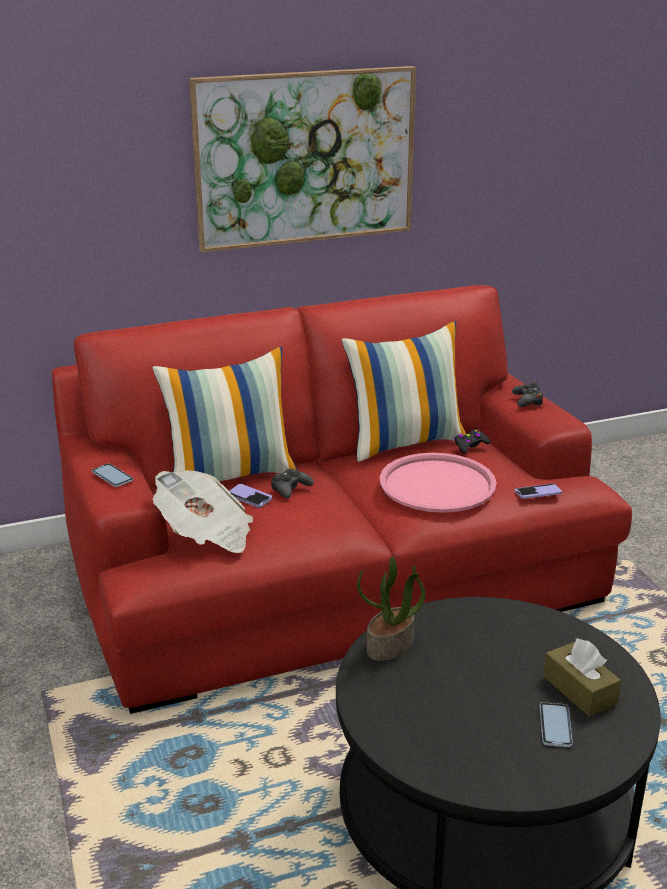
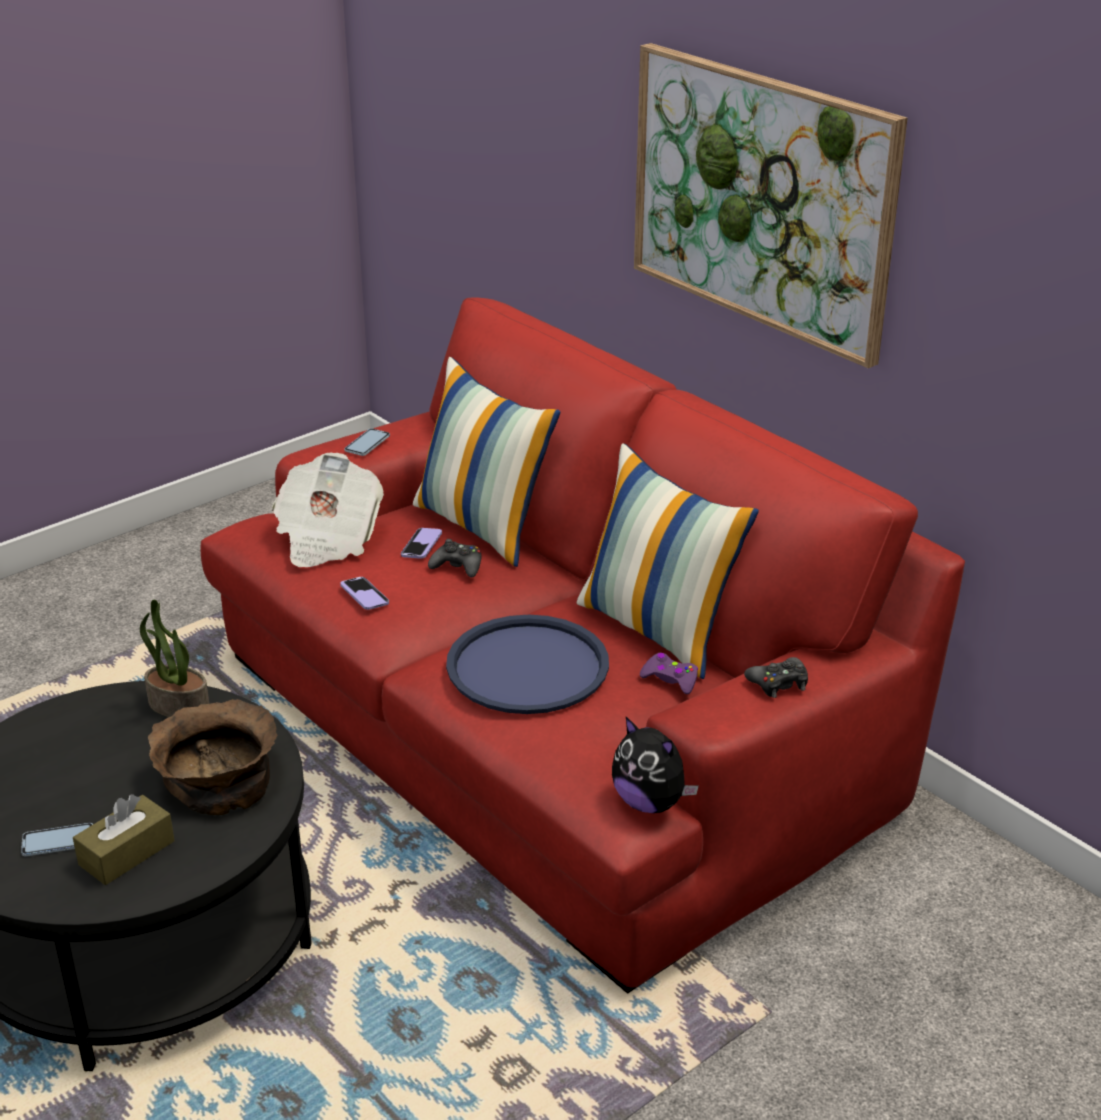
camera: 70 degrees right, 5 degrees up
(437, 484) = (527, 667): pink tray -> blue tray
(470, 445) = (670, 679): black game controller -> purple game controller
(498, 635) = (219, 778): none -> brown bowl
(537, 492) = (557, 754): phone -> phone (364, 595)
(585, 478) = (650, 802): none -> plush toy

